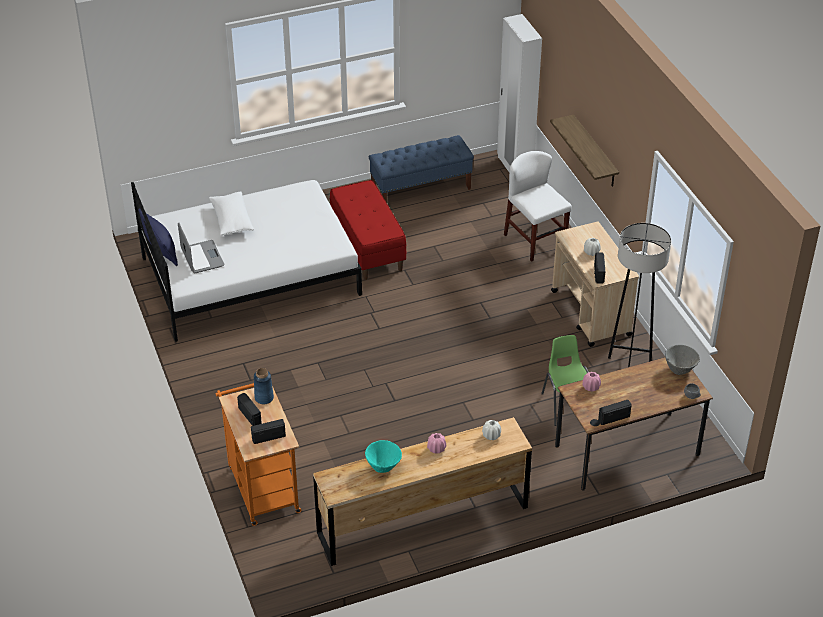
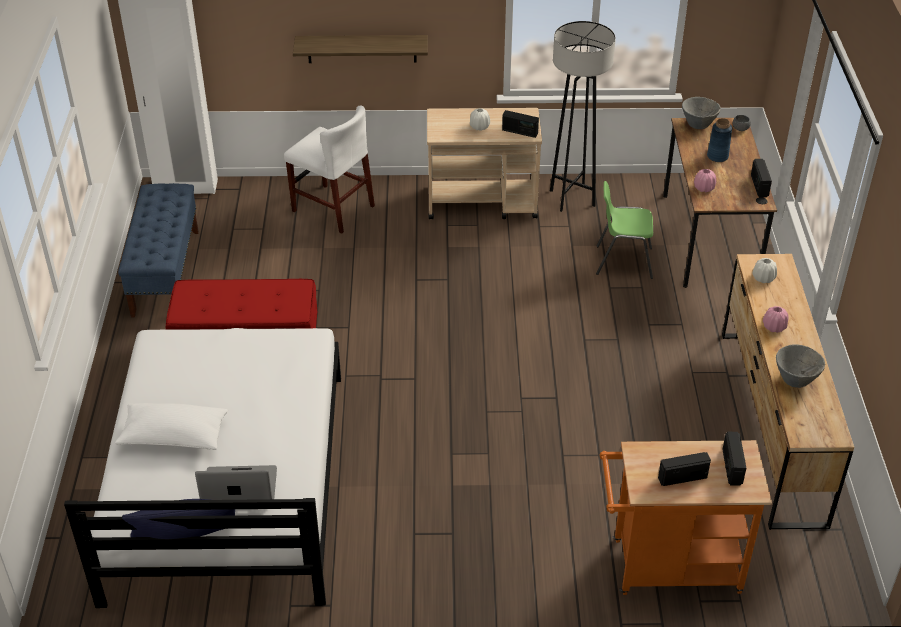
camera: 70 degrees left, 0 degrees up
(264, 398) = (650, 455): blue vase -> blue vase (717, 156)
(383, 467) = (795, 380): turquoise bowl -> grey bowl
(535, 241) = (333, 208): white chair -> white chair turned 135 degrees counterclockwise

